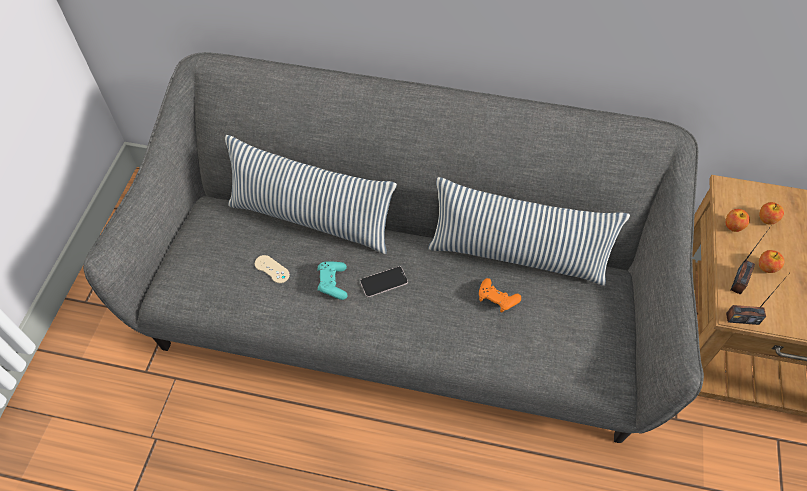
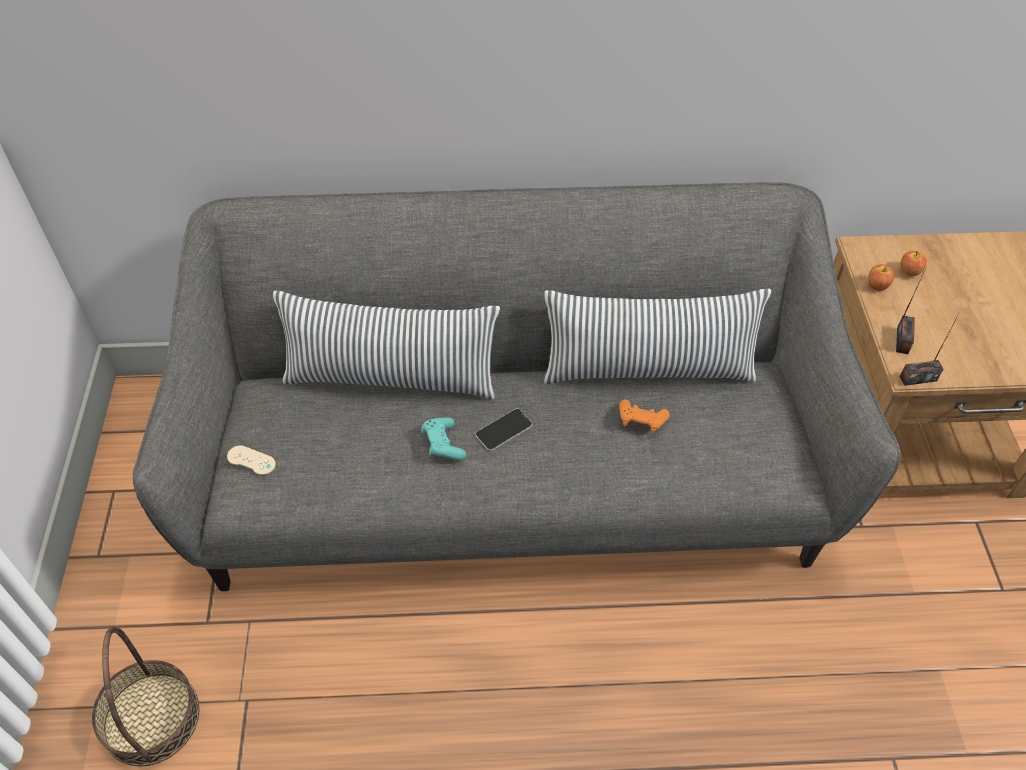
camera: 15 degrees left, 5 degrees down
(86, 434) = (151, 718): none -> basket
(272, 269) = (363, 444): beige game controller -> beige game controller (251, 460)
(766, 267) = (925, 321): apple -> none

